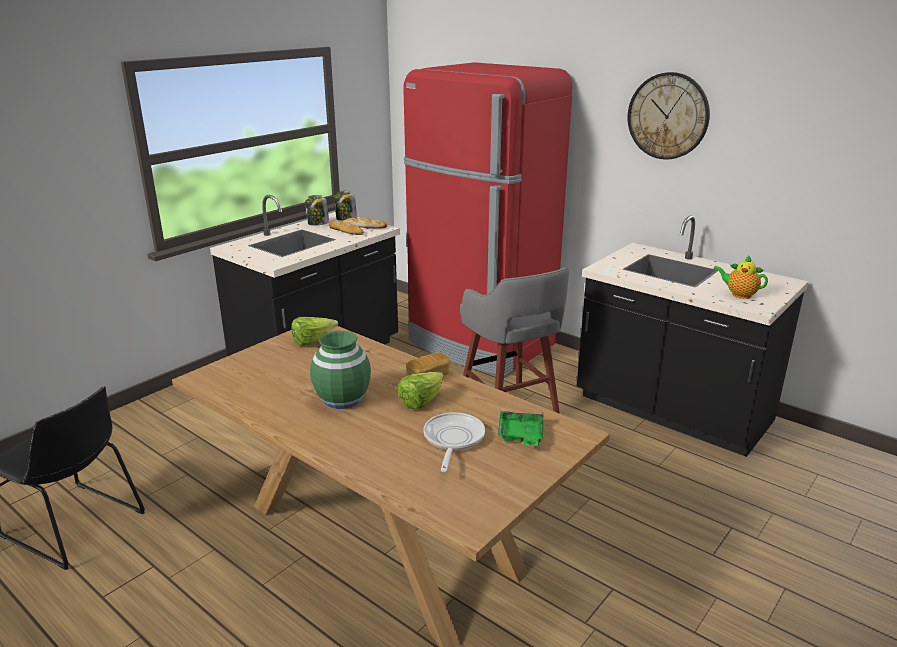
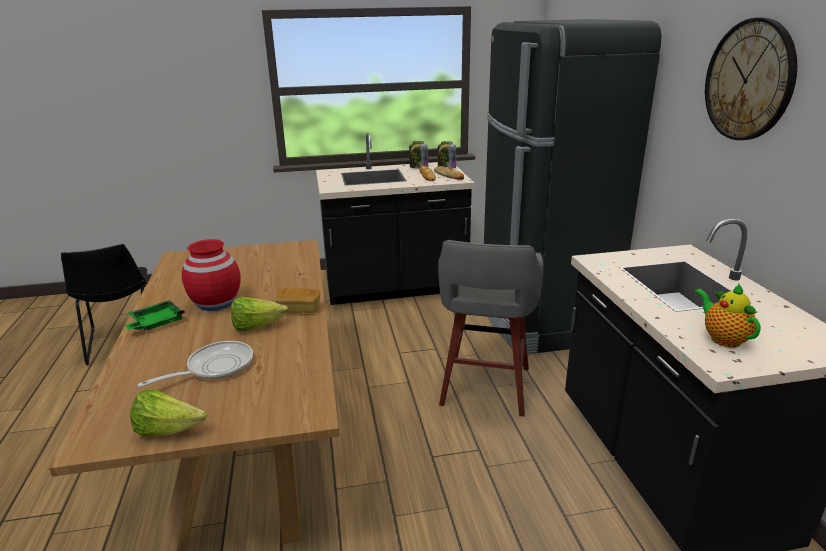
camera: 40 degrees right, 0 degrees up
(313, 341) = (280, 255): lettuce -> lettuce (168, 430)
(343, 399) = (216, 302): green vase -> red vase
(480, 344) = (540, 318): red fridge -> black fridge
(520, 436) = (265, 390): green tray -> green tray (156, 323)

